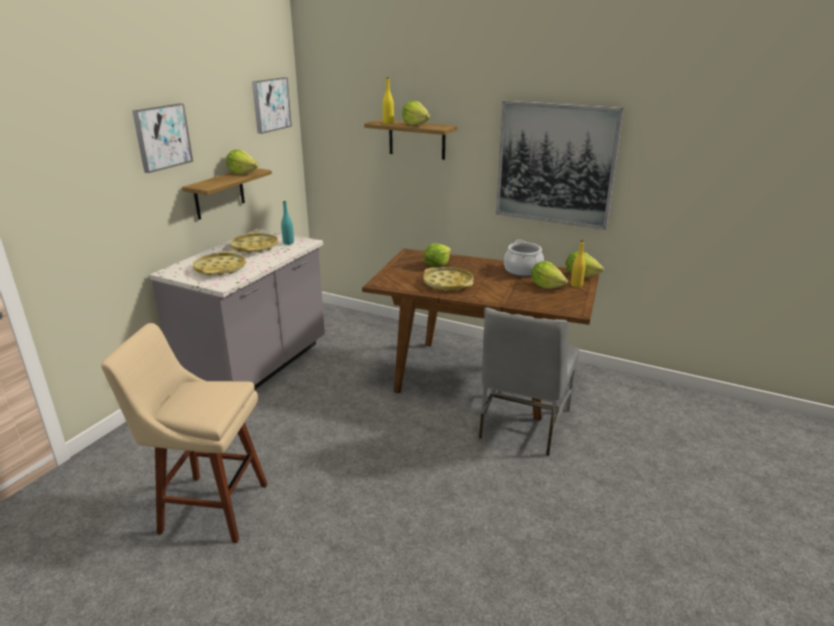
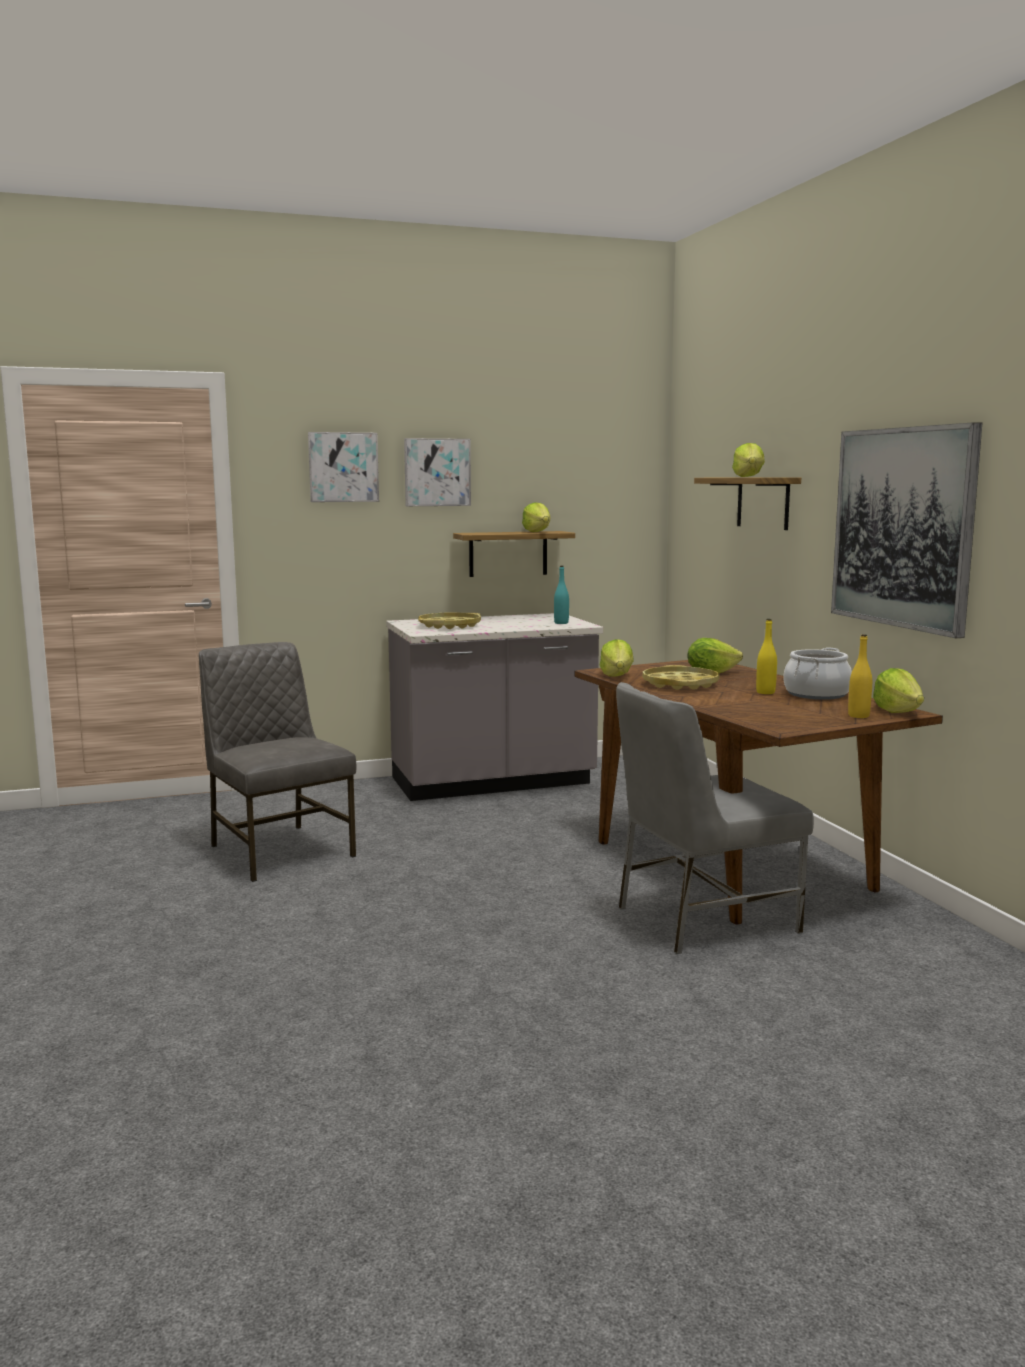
camera: 45 degrees right, 15 degrees down
(209, 507) = (279, 850): beige stool -> grey chair
(254, 247) = (520, 620): yellow tray -> none
(270, 104) = (614, 460): picture -> picture (343, 467)
(388, 122) = (724, 477): yellow bottle -> yellow bottle (765, 692)
(546, 286) = (808, 708): lettuce -> lettuce (617, 676)

